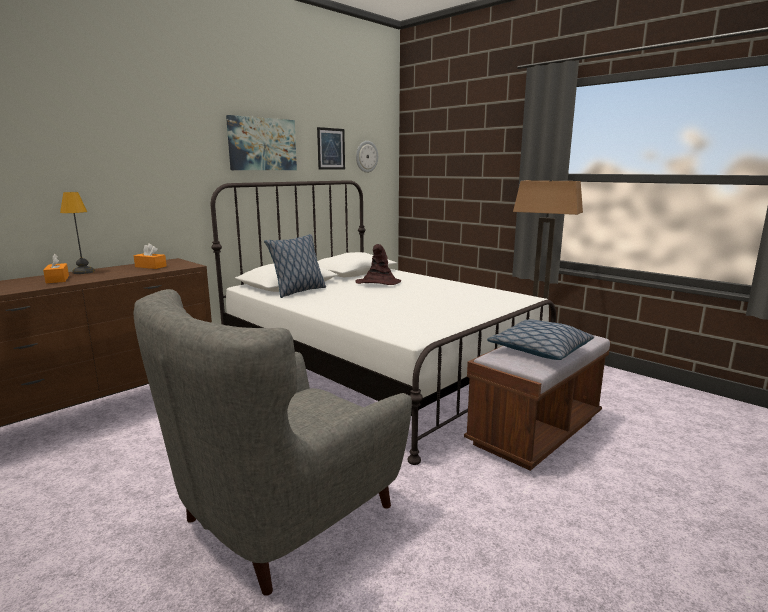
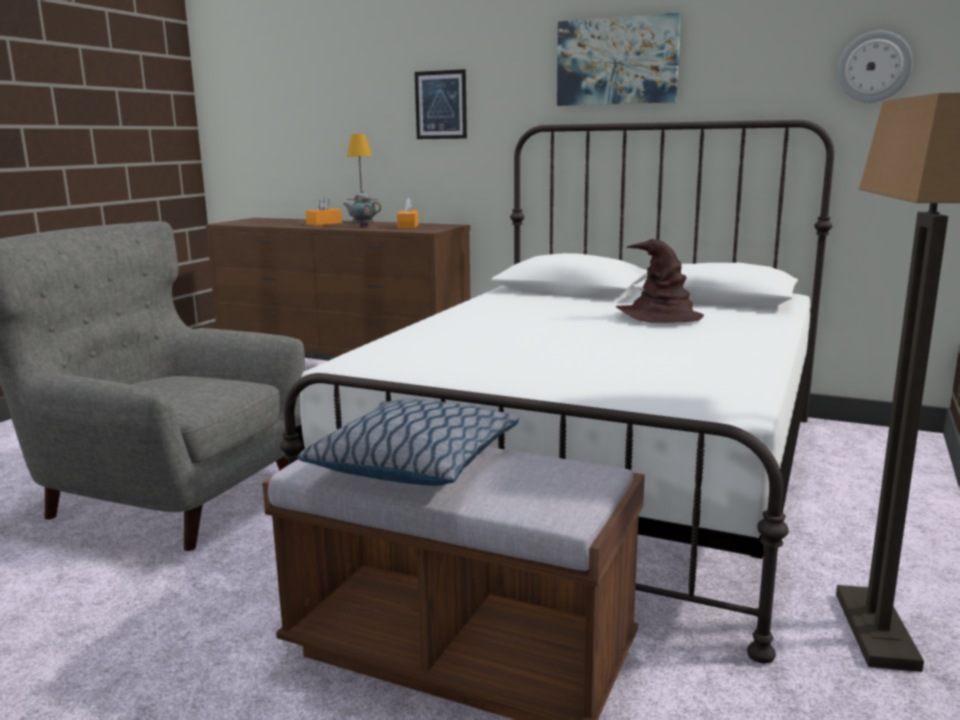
camera: 70 degrees right, 0 degrees up
(110, 273) = (362, 226): none -> teapot
(298, 291) = (535, 297): pillow -> none
(331, 149) = (769, 57): picture -> picture (441, 105)

